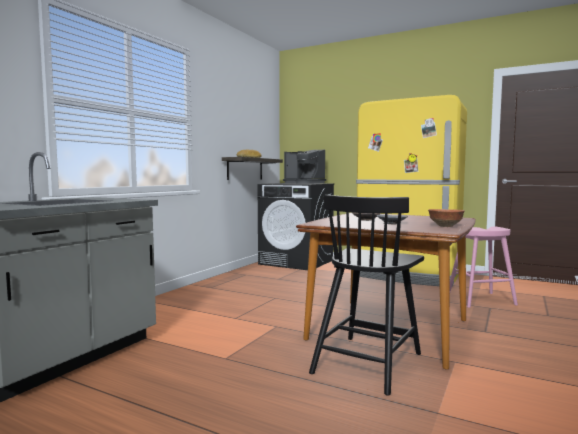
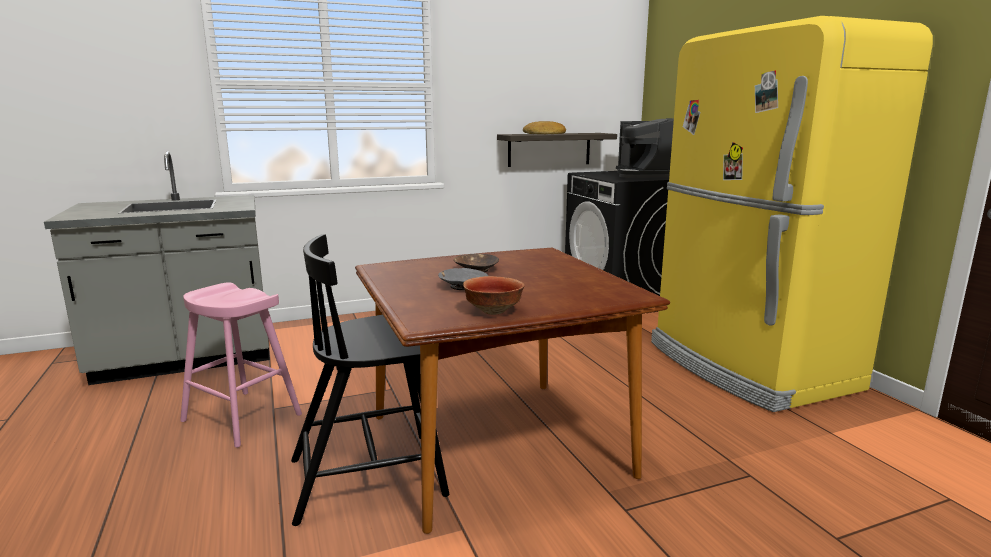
camera: 40 degrees right, 10 degrees up
(480, 300) = (770, 455): pink stool -> pink stool (242, 418)

